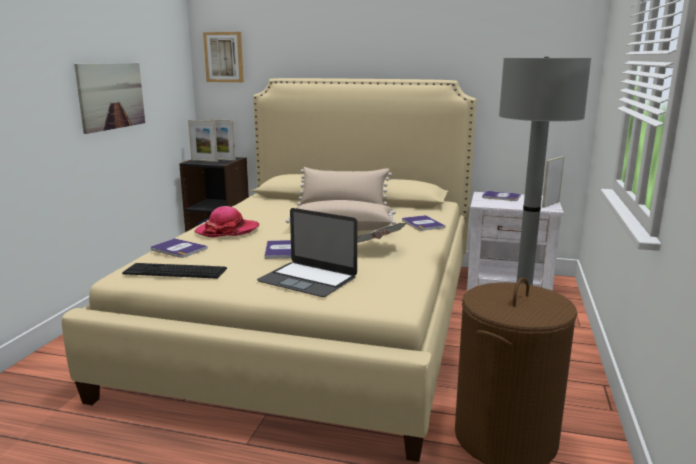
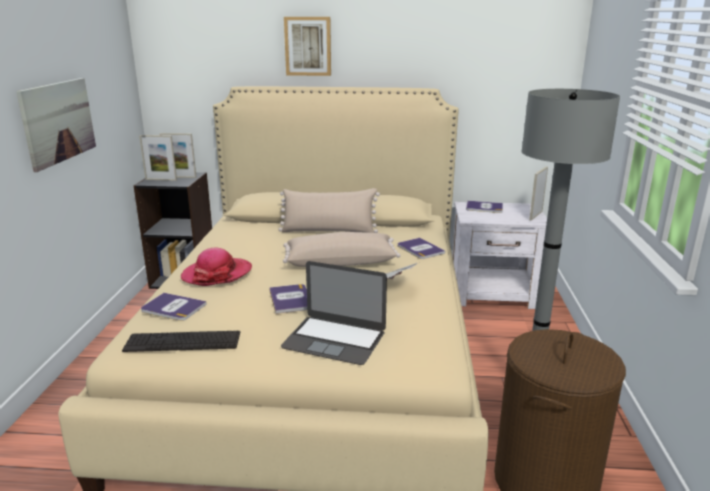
camera: 10 degrees left, 5 degrees up
(224, 57) = (175, 61): picture -> picture (308, 46)

